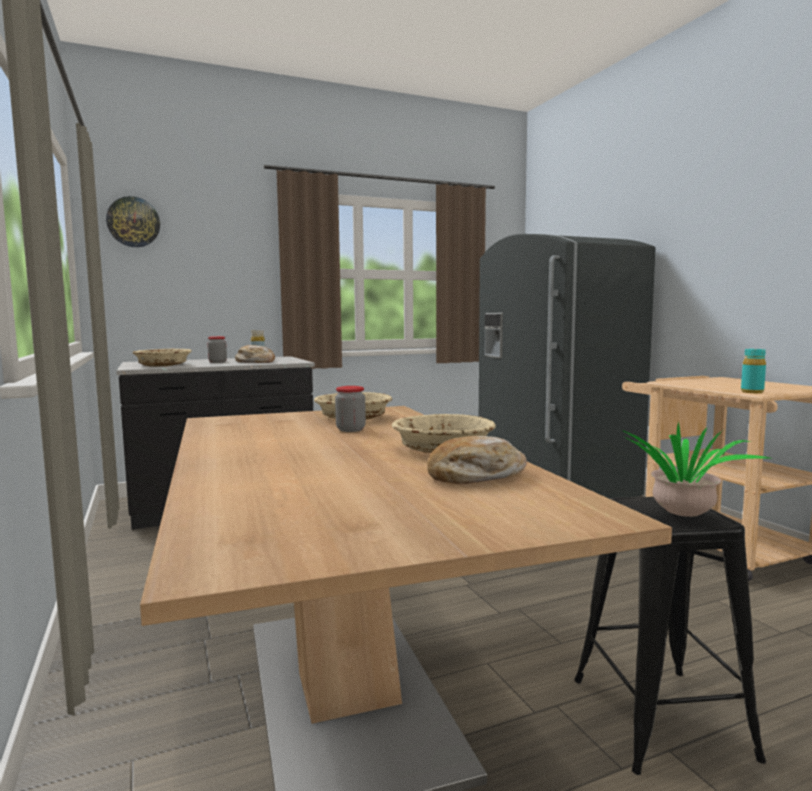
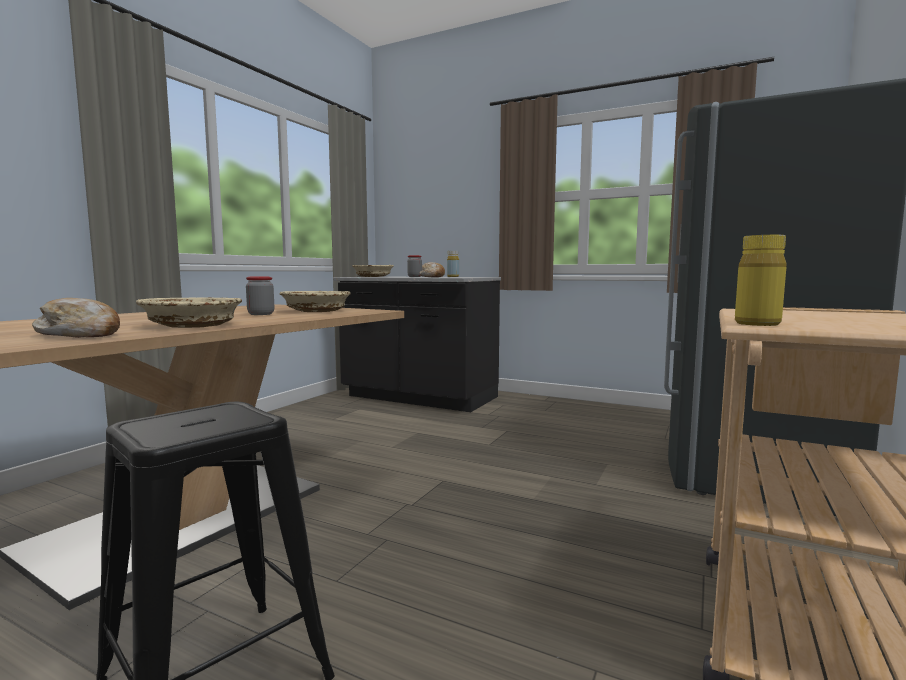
camera: 50 degrees right, 0 degrees up
(133, 222) = (405, 171): wall clock -> none
(682, 518) = (167, 427): potted plant -> none
(752, 392) = (757, 324): turquoise bottle -> yellow bottle

